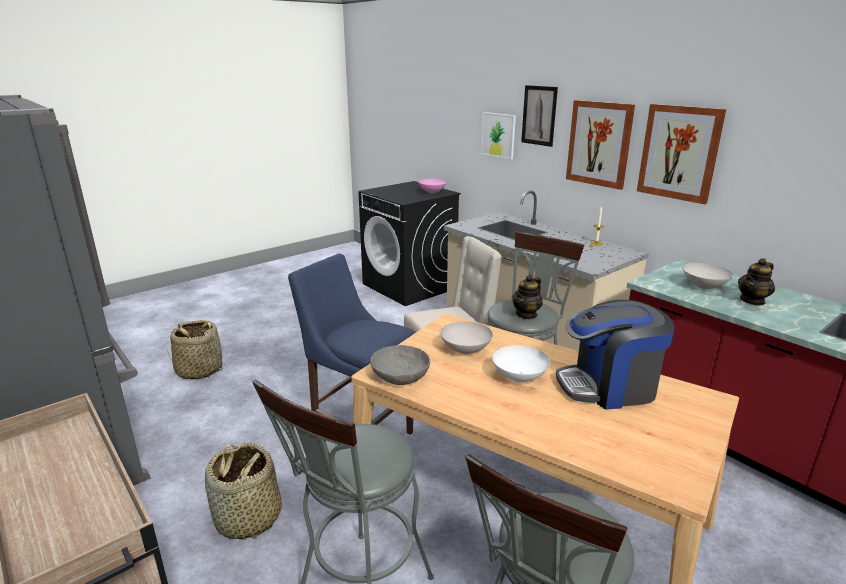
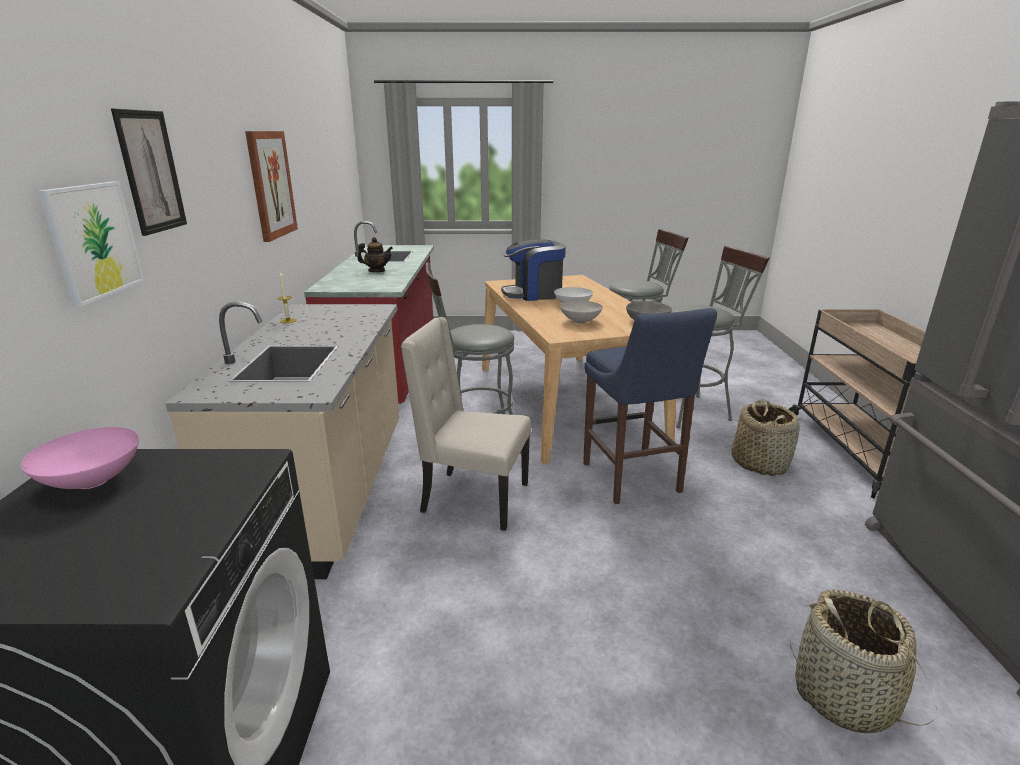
camera: 140 degrees left, 0 degrees up
(526, 314) = (487, 327): teapot -> none
(599, 144) = (225, 197): picture -> none
(609, 387) = (533, 294): coffee machine -> coffee machine turned 135 degrees clockwise
(703, 286) = (369, 280): white bowl -> none

